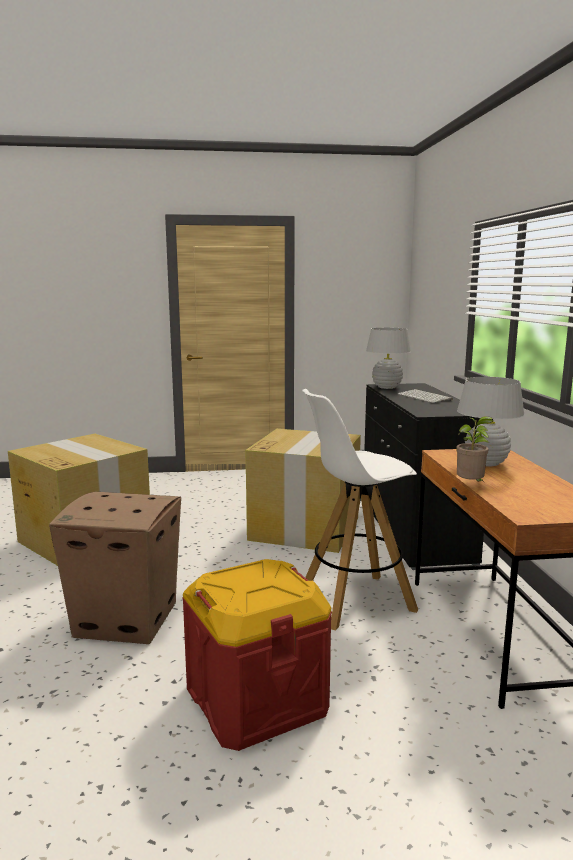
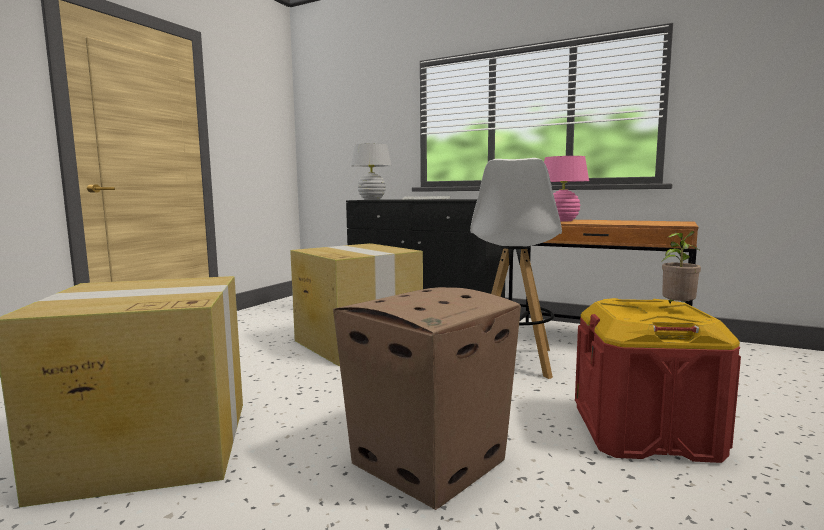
camera: 55 degrees left, 5 degrees down
(471, 486) = (611, 224): potted plant -> potted plant (677, 309)
(486, 463) = (562, 221): white table lamp -> pink table lamp

